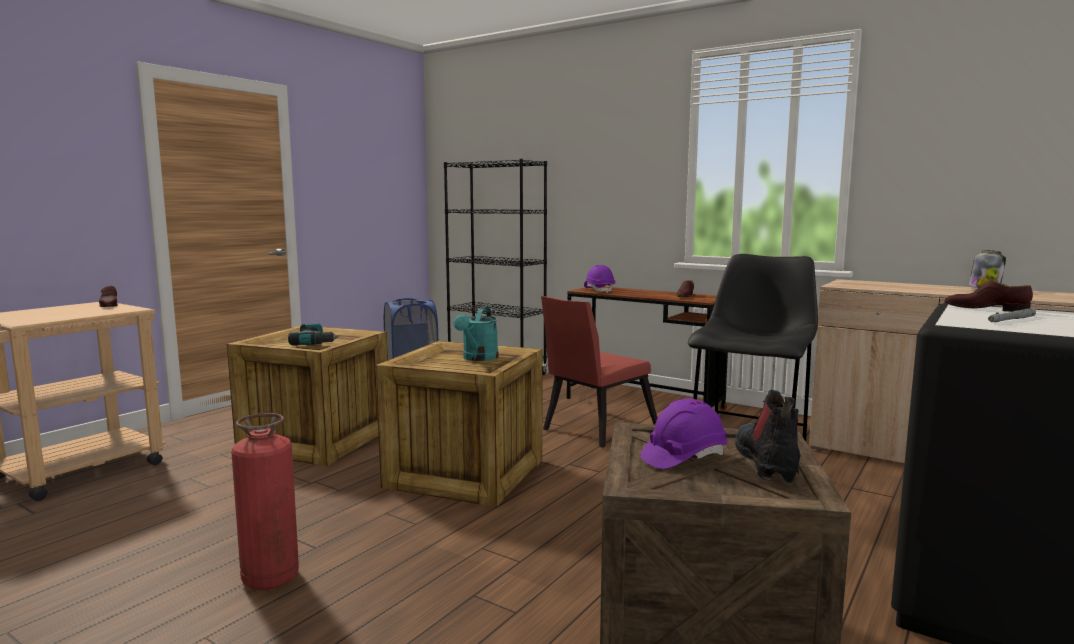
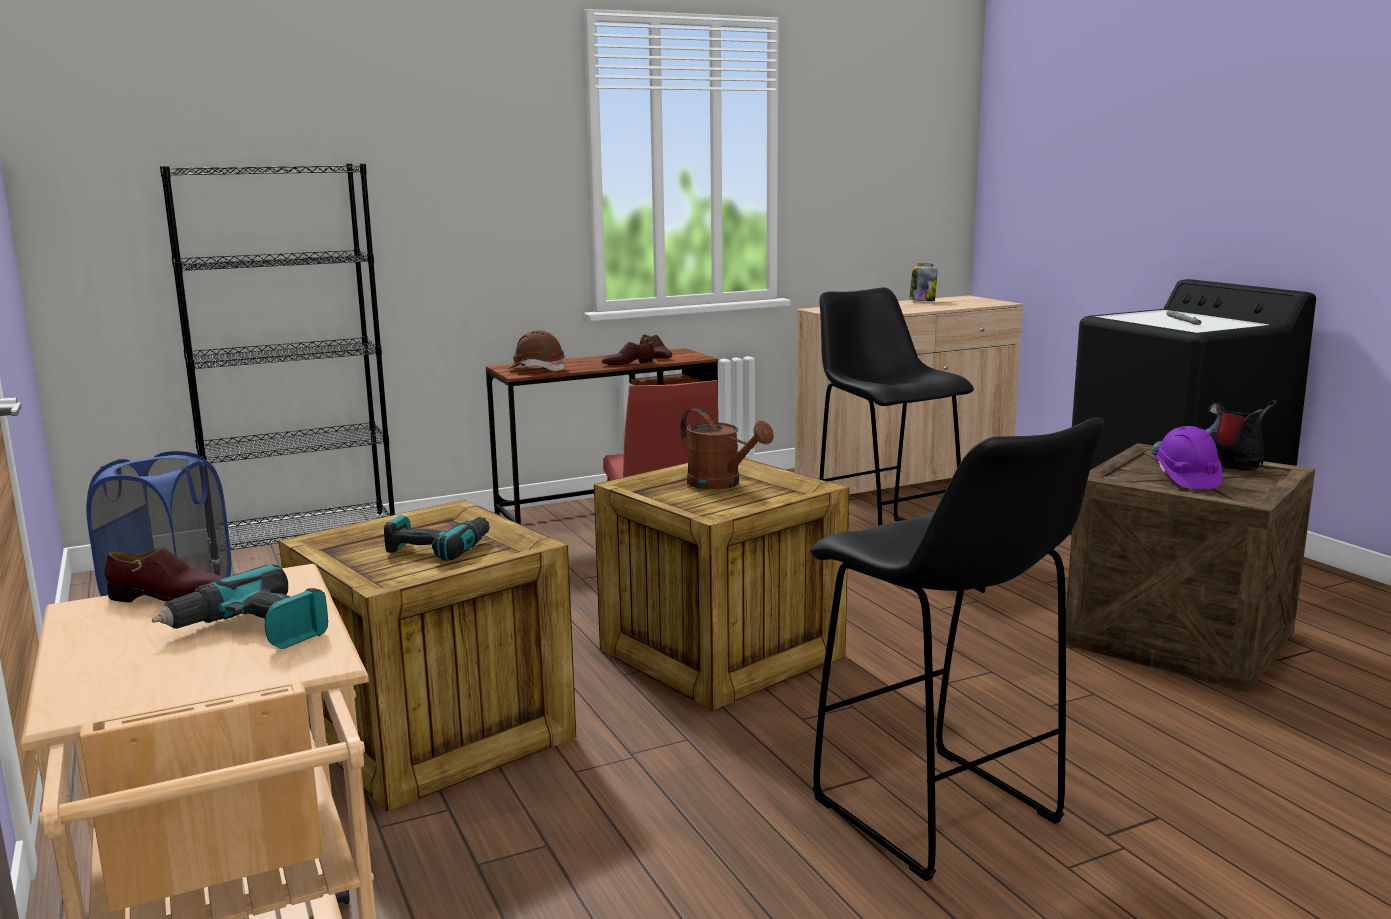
camera: 60 degrees left, 5 degrees up
(63, 314) = (251, 631): none -> power drill
(270, 578) = (940, 814): fire extinguisher -> black stool
(478, 358) = (721, 484): turquoise watering can -> brown watering can
(599, 290) = (536, 369): purple hard hat -> brown hard hat
(985, 309) = (1131, 316): brown shoe -> brown shoe (627, 363)

